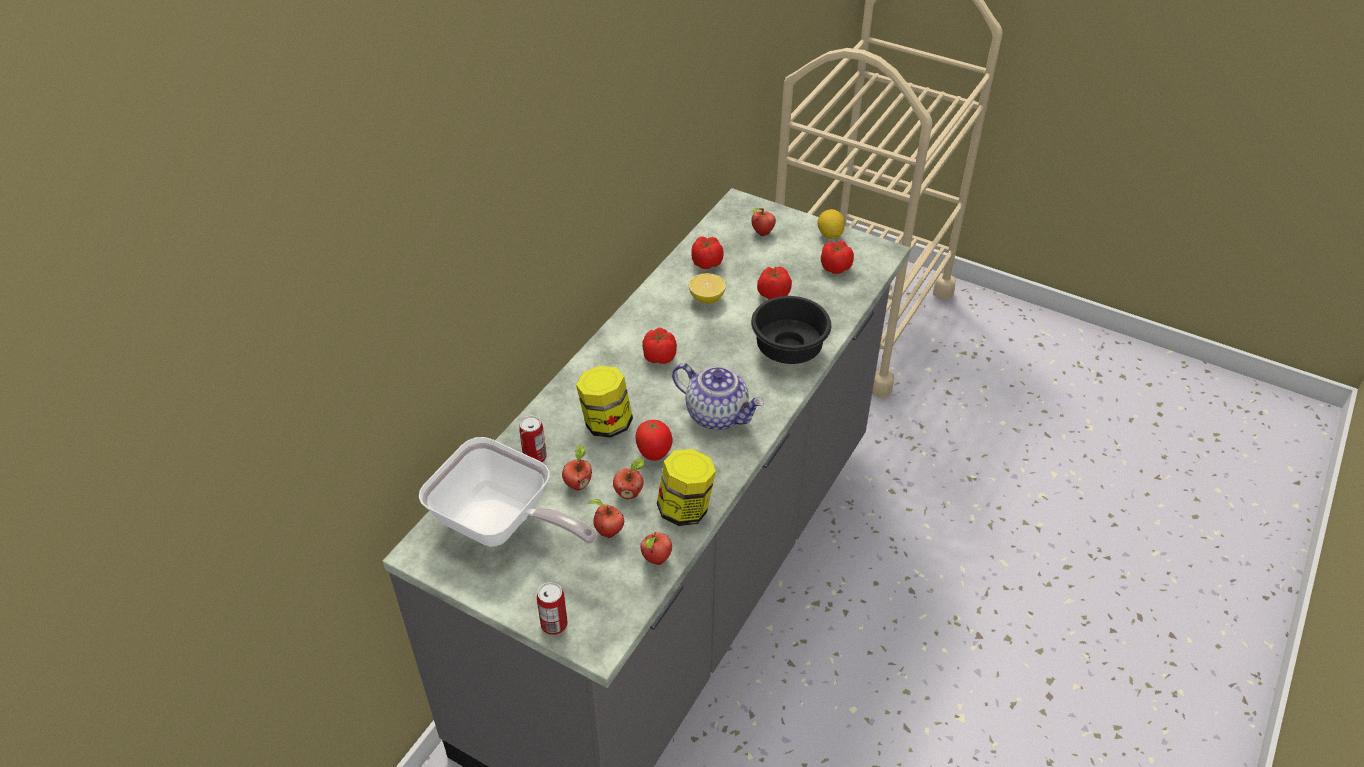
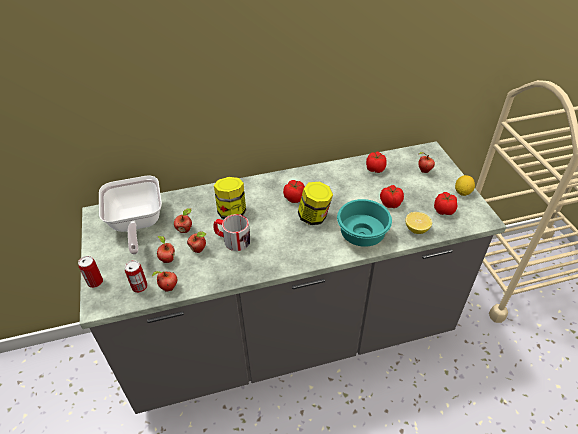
camera: 45 degrees right, 0 degrees up
(535, 457) = (185, 206): can -> can (139, 287)
(654, 454) = (232, 240): tomato -> mug
(685, 509) = (211, 275): jar -> jar (314, 217)
(706, 298) = (353, 185): lemon -> lemon (416, 229)
(717, 414) = (284, 242): teapot -> none
(789, 351) = (361, 236): black bowl -> turquoise bowl

